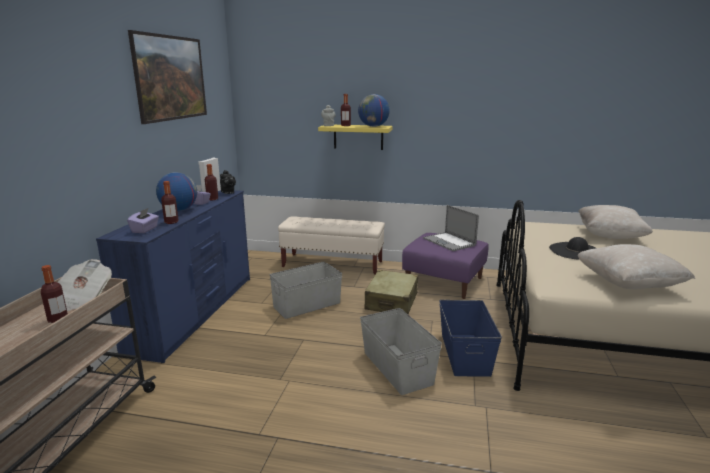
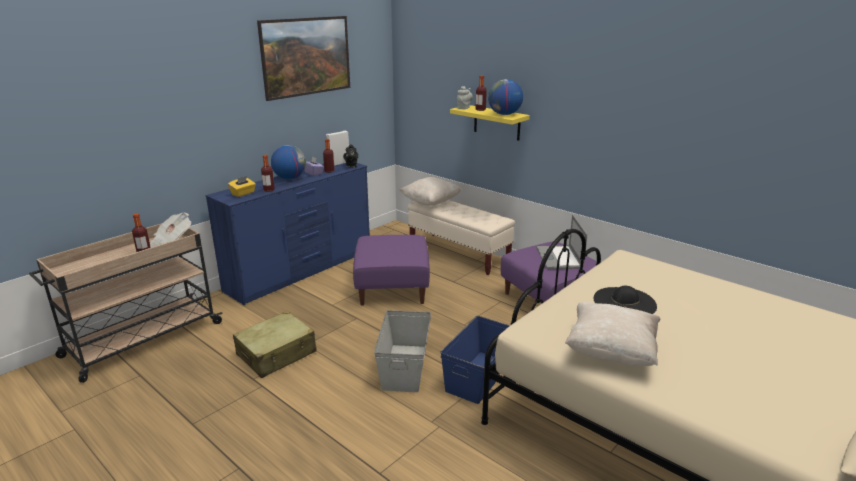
camera: 30 degrees right, 5 degrees up
(145, 230) = (243, 193): purple tissue box -> yellow tissue box
(307, 305) = (393, 288): grey storage box -> purple ottoman
(392, 301) = (471, 306): beige suitcase -> beige suitcase (277, 354)
(610, 236) = (706, 295): beige pillow -> beige pillow (430, 202)

